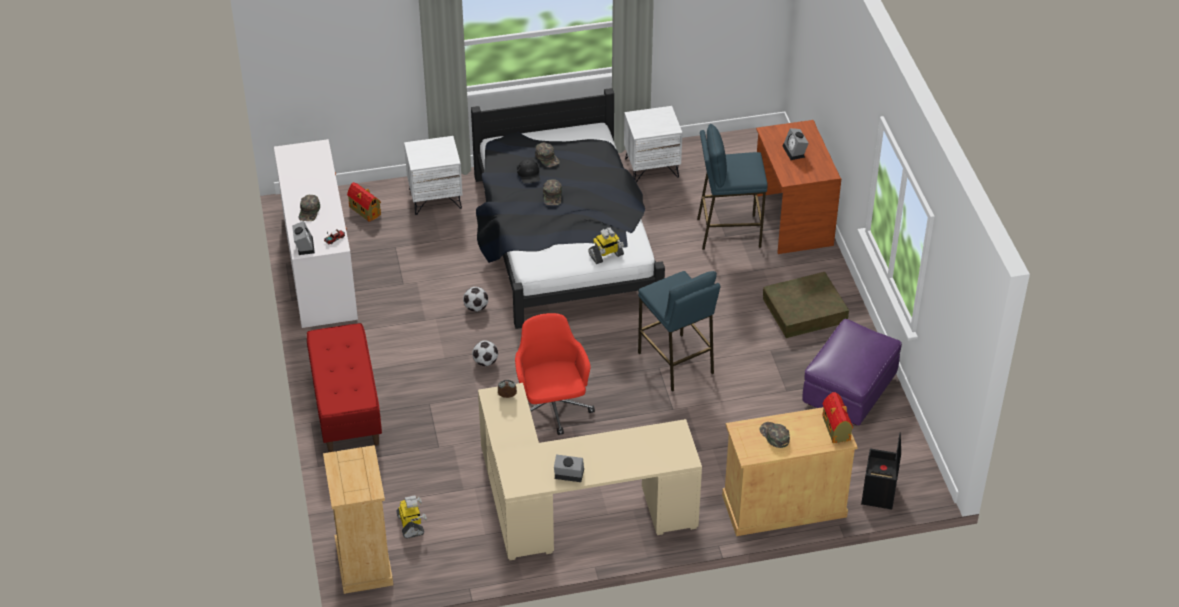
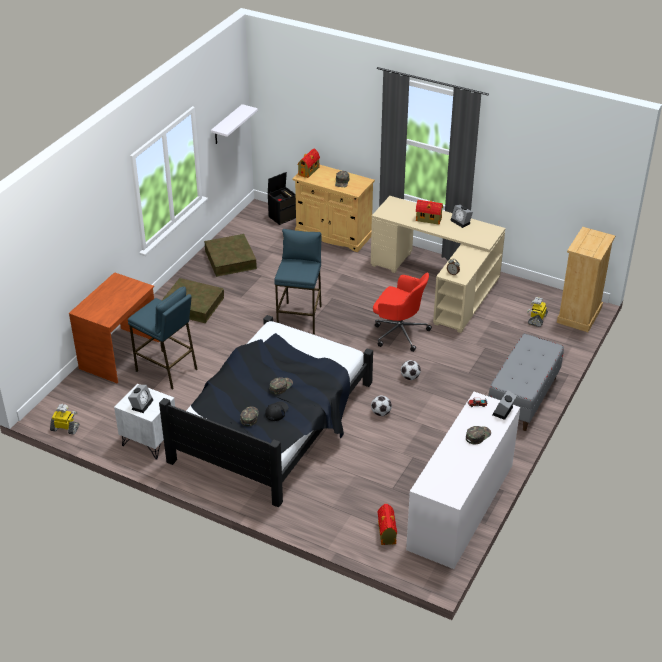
camera: 140 degrees left, 5 degrees down
(346, 407) = (523, 398): red bench -> grey bench
(435, 198) = (324, 511): white nightstand -> none
(551, 409) = (399, 332): red office chair -> red office chair turned 90 degrees counterclockwise
(606, 255) = (294, 335): toy robot -> toy robot (65, 428)
(610, 454) = (429, 219): none -> toy house
(795, 152) = (113, 300): alarm clock -> alarm clock (141, 404)
(849, 390) = (230, 259): purple ottoman -> brown storage box
(952, 330) = (227, 125): none -> white shelf

